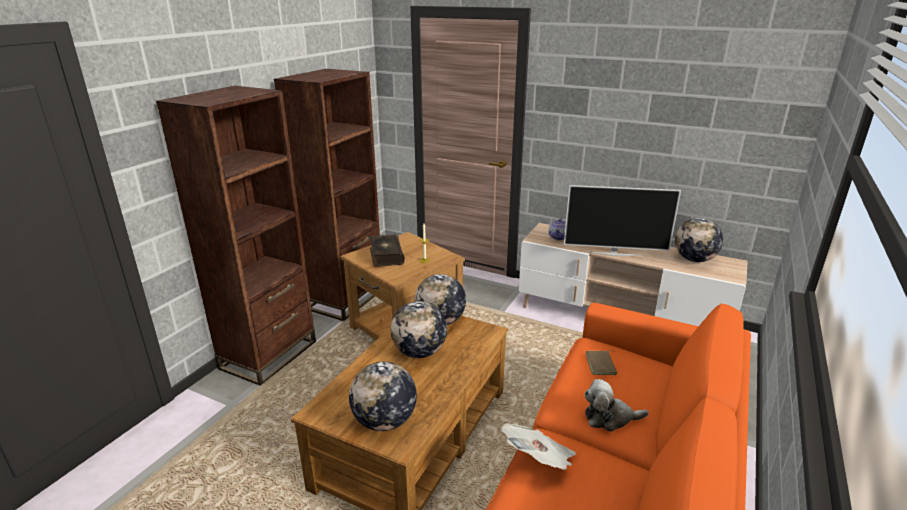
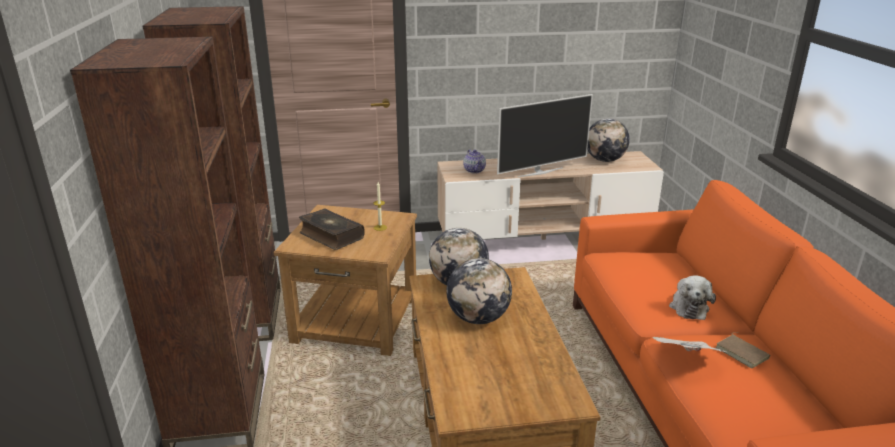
camera: 35 degrees left, 0 degrees up
(385, 421) = (533, 390): globe -> none
(601, 364) = (634, 268): brown book -> brown book (743, 353)
(609, 418) = (688, 307): plush toy -> plush toy turned 45 degrees counterclockwise

